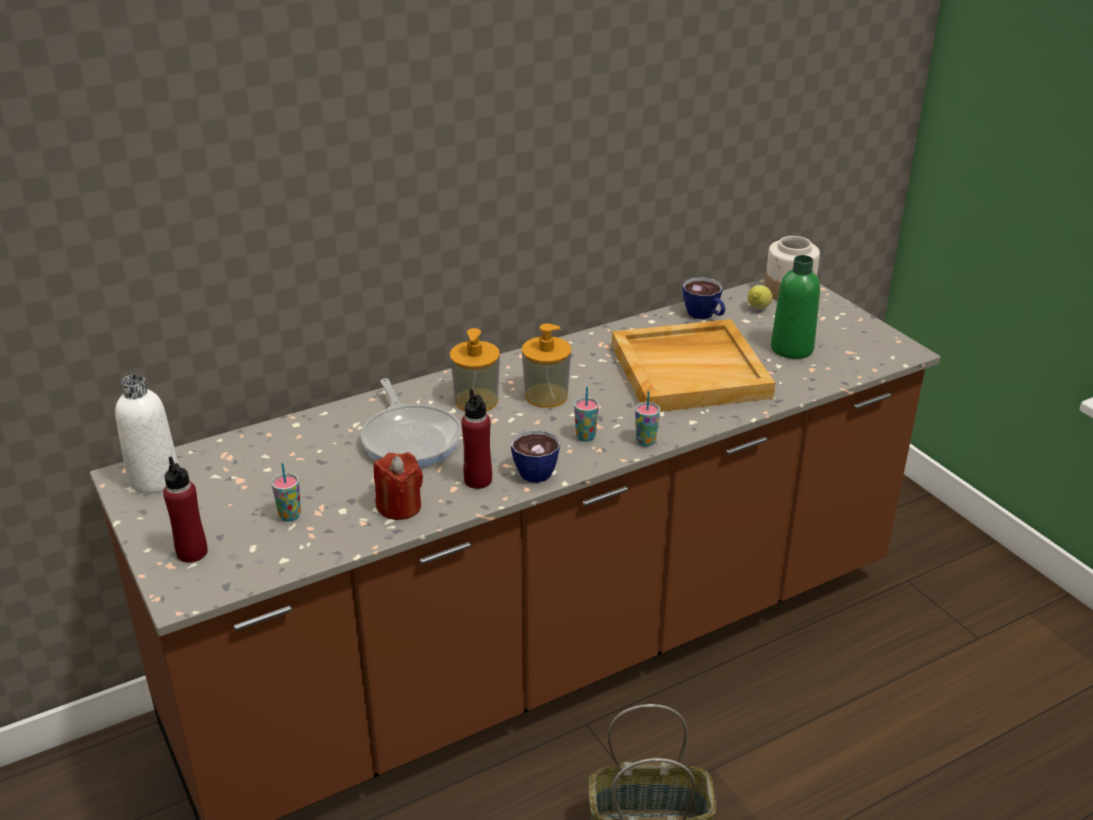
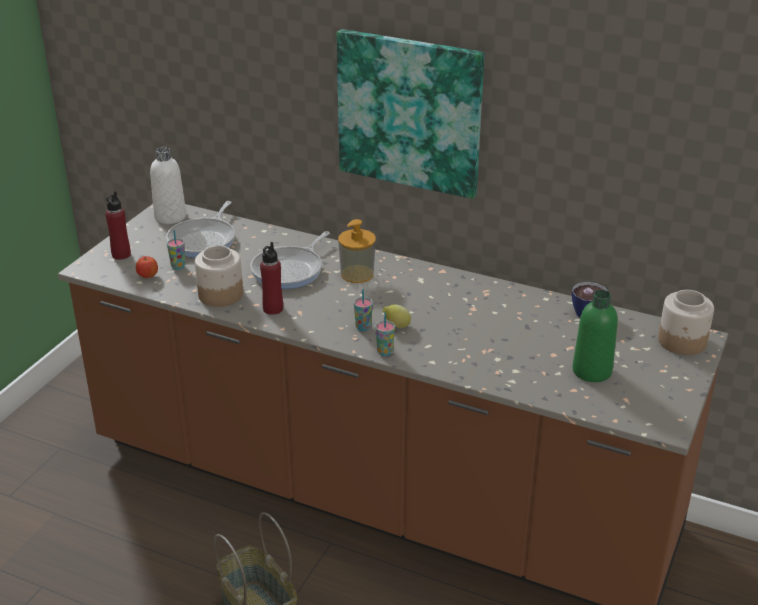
camera: 55 degrees right, 0 degrees up
(254, 474) = (204, 240): none -> frying pan
(280, 548) = (148, 276): none -> apple
(399, 507) = (220, 295): red candle -> jar
(463, 173) = (410, 112): none -> picture
(536, 469) = (307, 324): cup -> none
(546, 395) = (393, 295): soap dispenser -> none
(690, 371) = (498, 338): beige tray -> none
(758, 309) = (631, 336): lemon -> lemon (396, 326)

